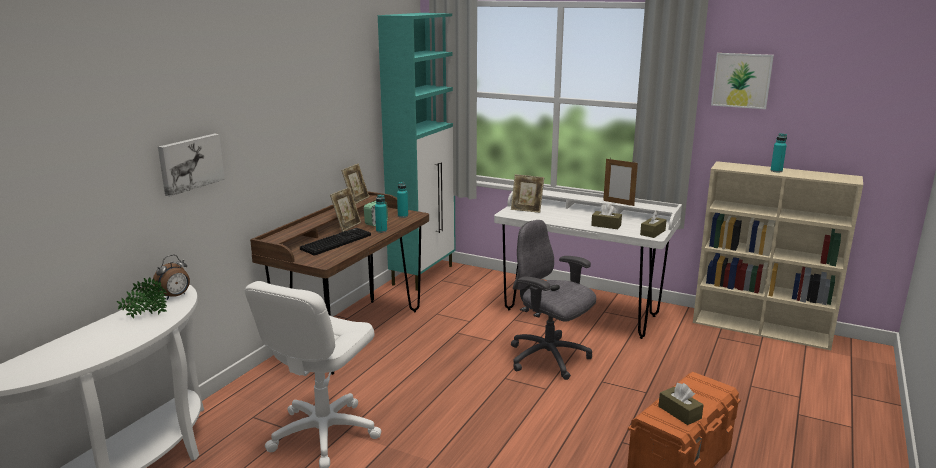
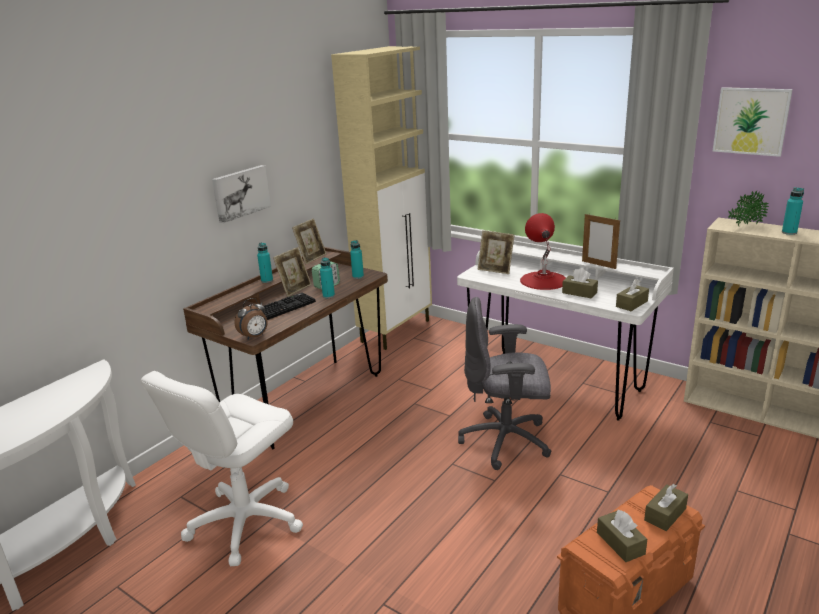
camera: 10 degrees right, 5 degrees up
(145, 316) = (48, 402): potted plant -> potted plant (744, 225)
(175, 296) = (87, 378): alarm clock -> alarm clock (254, 336)
(190, 163) = (103, 235): picture -> picture (240, 193)
(321, 217) = (267, 280): none -> turquoise bottle
(423, 275) = (396, 331): turquoise cabinet -> beige cabinet
(549, 359) = (507, 441): grey office chair -> grey office chair turned 45 degrees counterclockwise
(572, 217) = (543, 280): none -> red table lamp
(709, 391) = (665, 514): none -> brown tissue box

